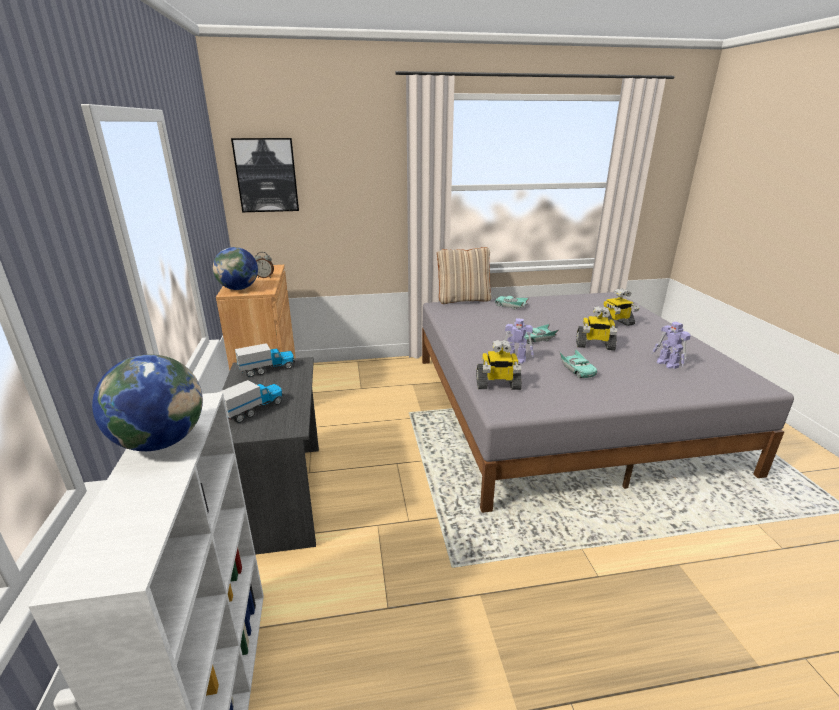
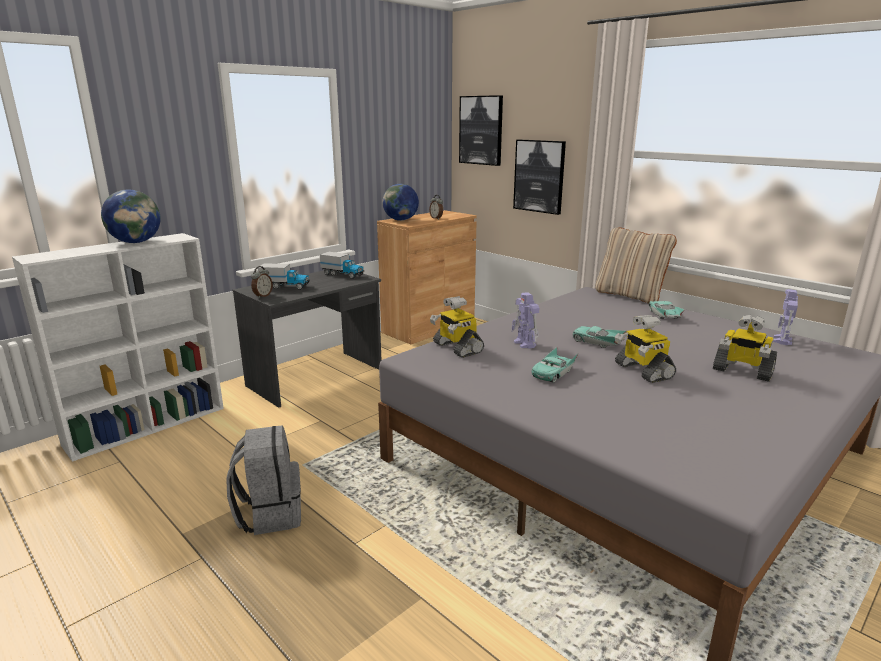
camera: 55 degrees right, 5 degrees down
(265, 431) = (262, 296): none -> alarm clock
(349, 216) = (539, 176): none -> picture
(523, 620) = (270, 514): none -> grey backpack
(667, 364) = (673, 419): toy robot -> toy robot (782, 340)

